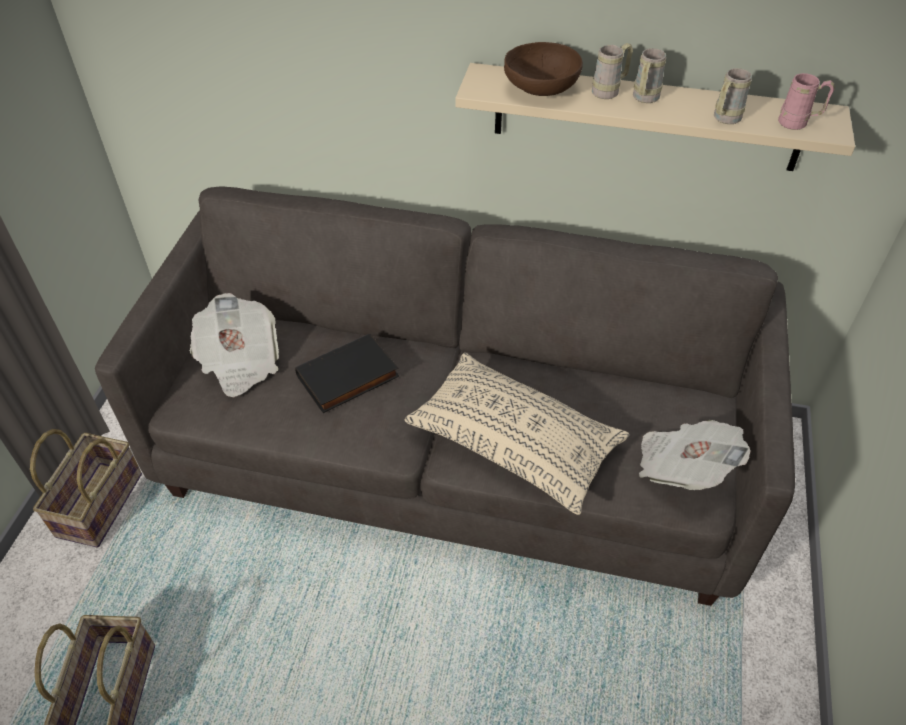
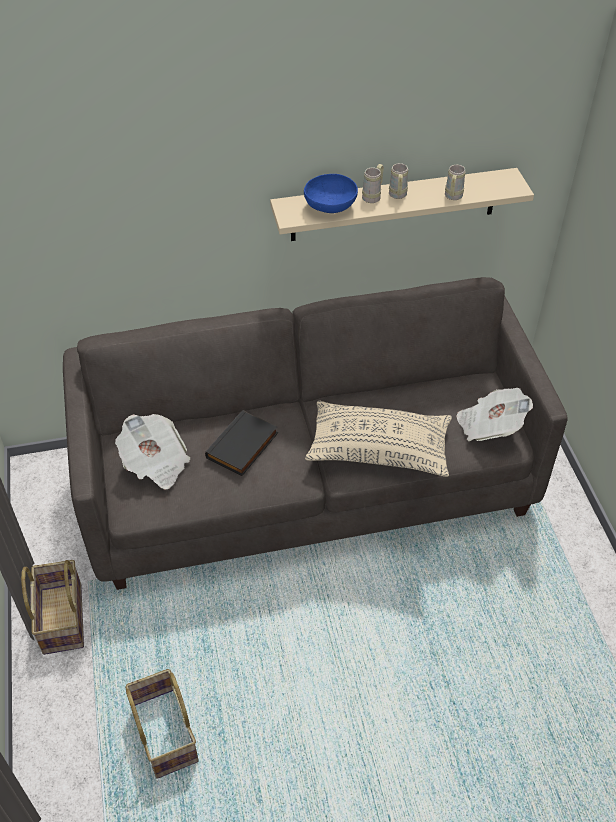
camera: 25 degrees left, 0 degrees up
(540, 90) = (330, 208): brown bowl -> blue bowl
(798, 123) = (496, 188): pink mug -> none

